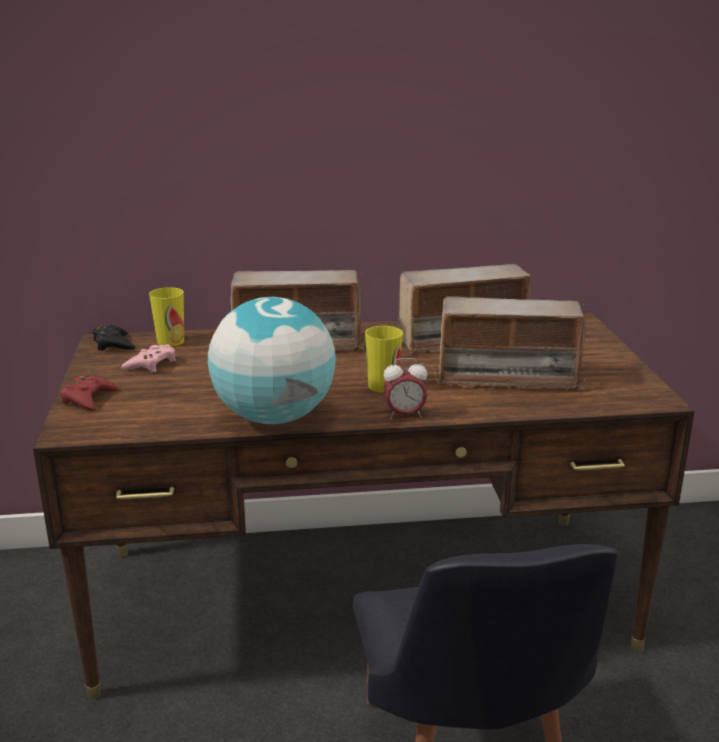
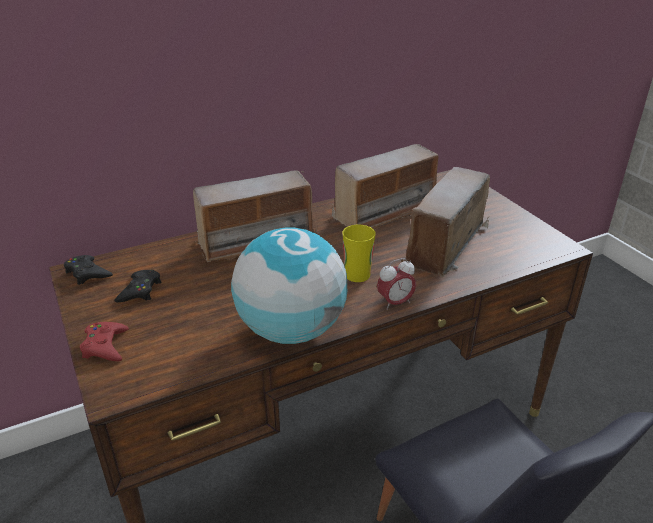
camera: 20 degrees left, 10 degrees up
(151, 364) = (140, 290): pink game controller -> black game controller
(170, 341) = (141, 260): cup -> none
(507, 378) = (445, 246): radio -> radio turned 135 degrees clockwise

